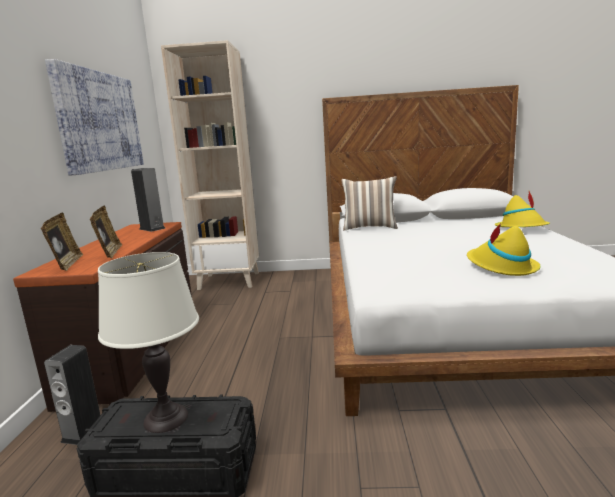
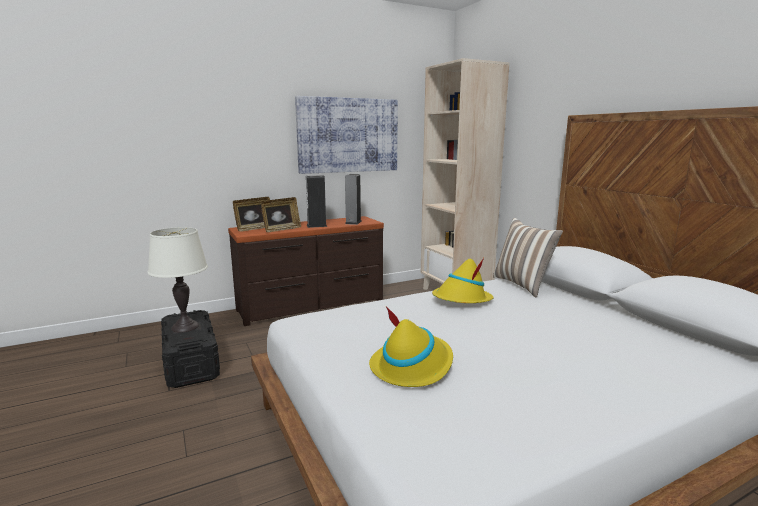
camera: 60 degrees right, 0 degrees up
(83, 432) = (220, 325): speaker -> speaker (316, 225)
(521, 228) = (657, 371): yellow hat -> yellow hat (461, 300)

